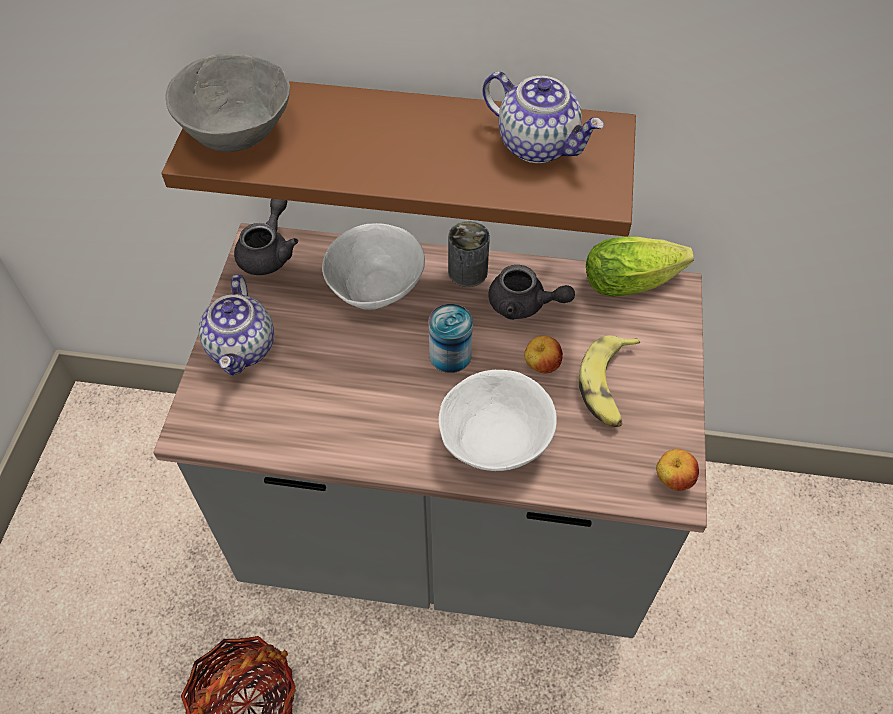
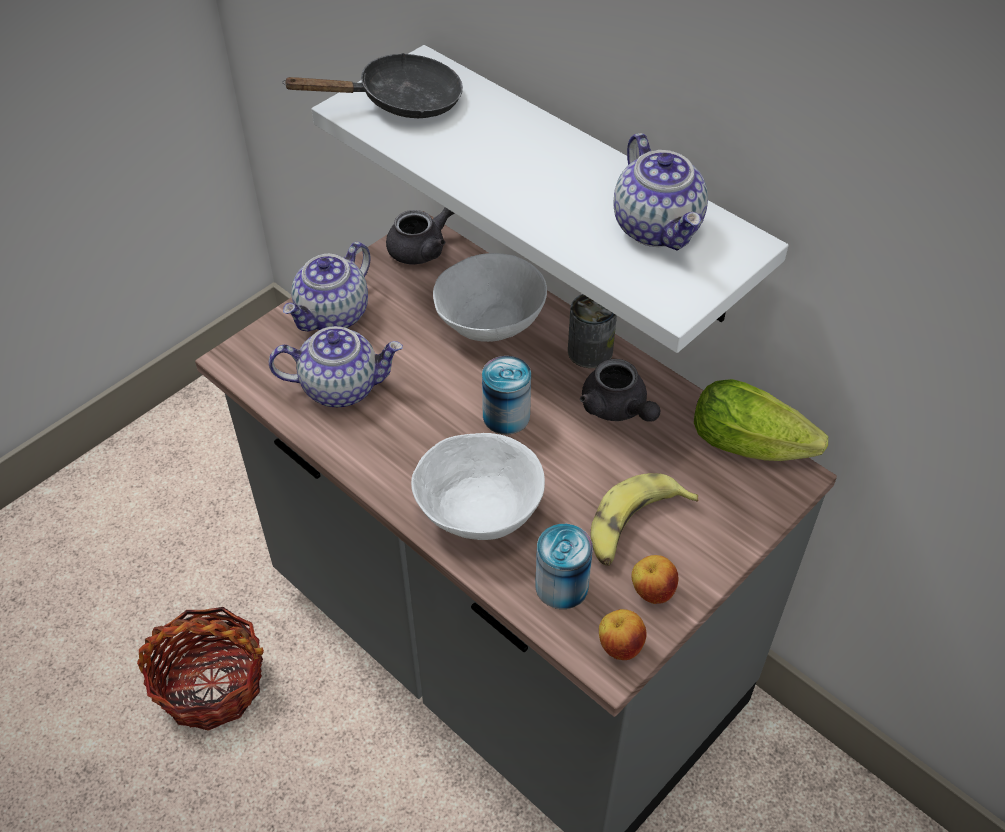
camera: 35 degrees right, 5 degrees down
(237, 133) = (400, 102): grey bowl -> black frying pan
(302, 404) = (341, 386): none -> teapot
(419, 139) = (586, 187): brown shelf -> white shelf
(541, 366) = (584, 471): apple -> apple (652, 591)
(598, 461) = (561, 586): none -> can

